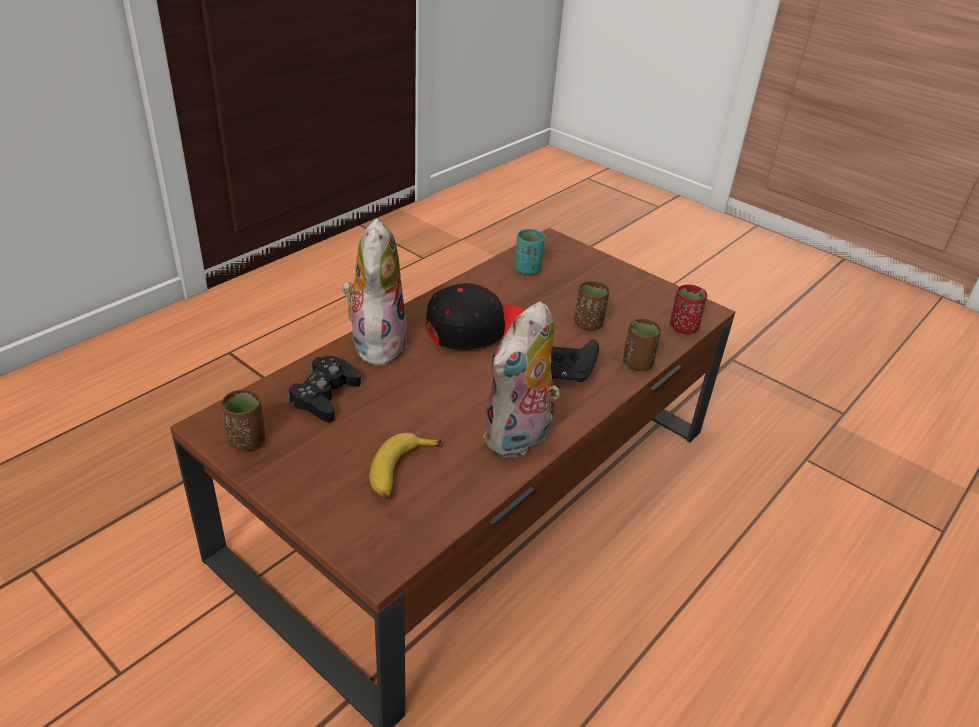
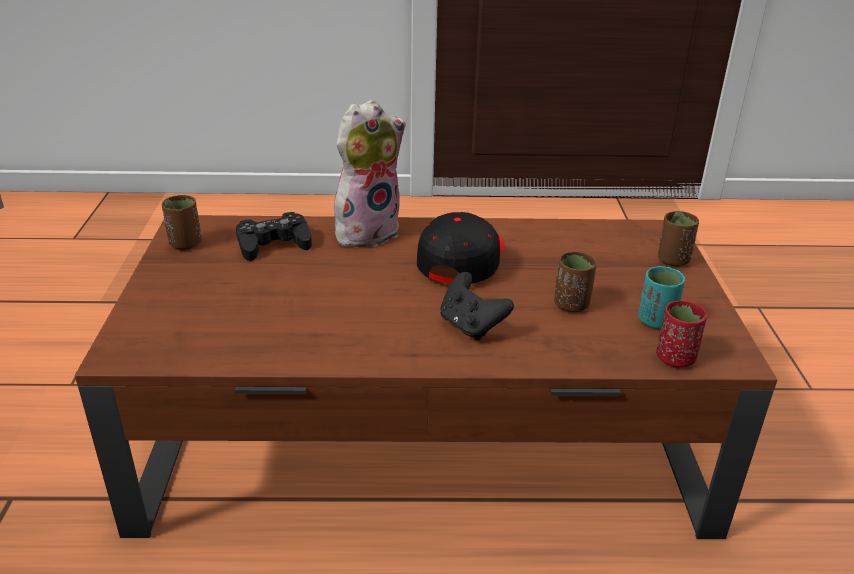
camera: 50 degrees right, 5 degrees down
(400, 472) = (229, 314): banana -> none
(477, 328) = (462, 259): black cap -> black cap turned 90 degrees counterclockwise
(519, 439) = (346, 346): plush toy -> none
(527, 269) = (592, 240): turquoise cup -> turquoise cup (656, 321)
(637, 364) = (560, 358): brown cup -> brown cup (673, 260)

